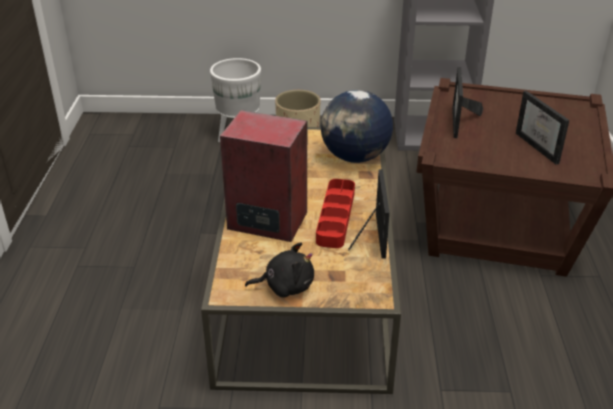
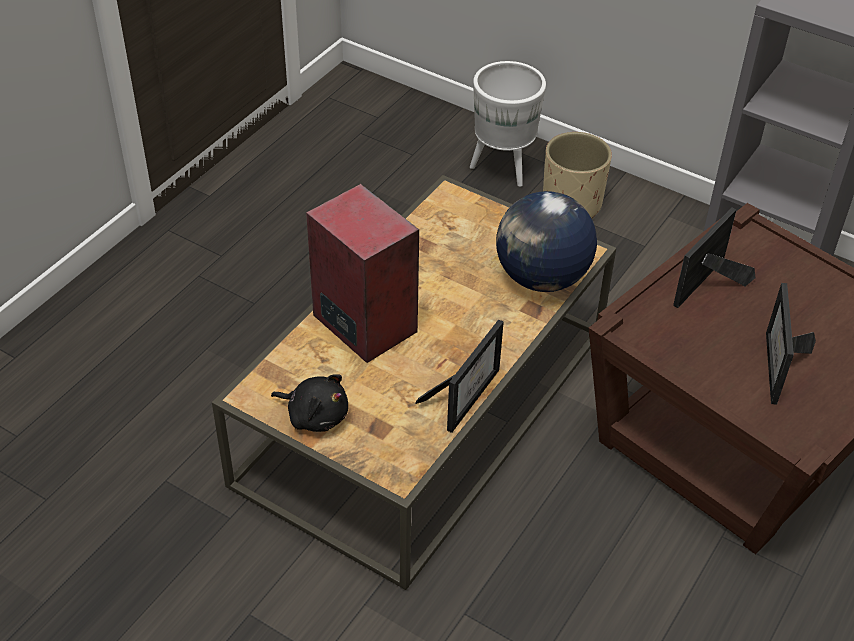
camera: 30 degrees right, 10 degrees up
(336, 217) = (444, 352): red tray -> none

